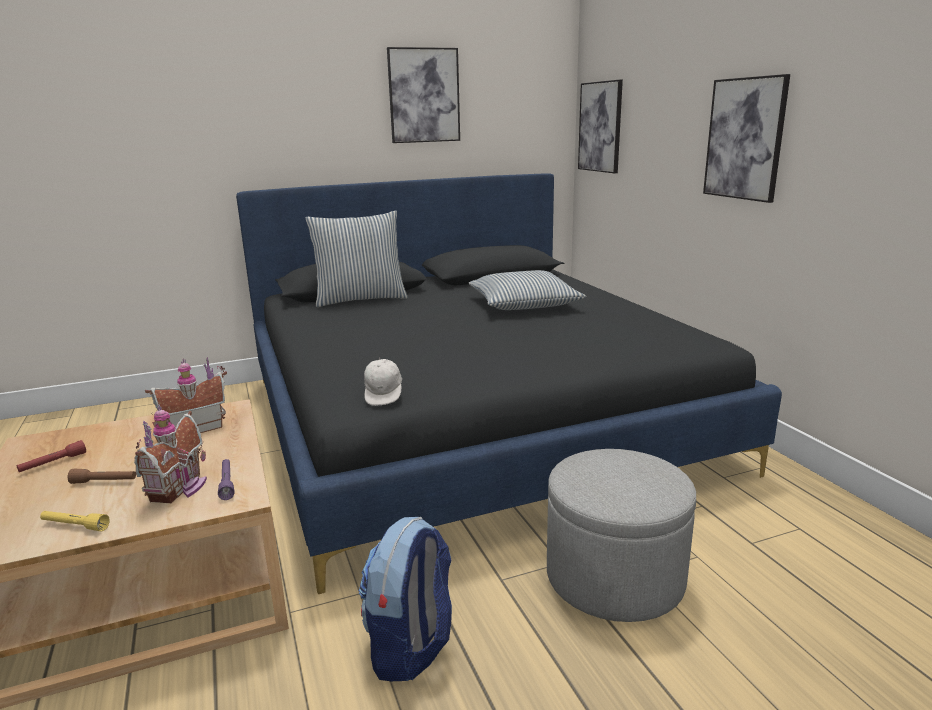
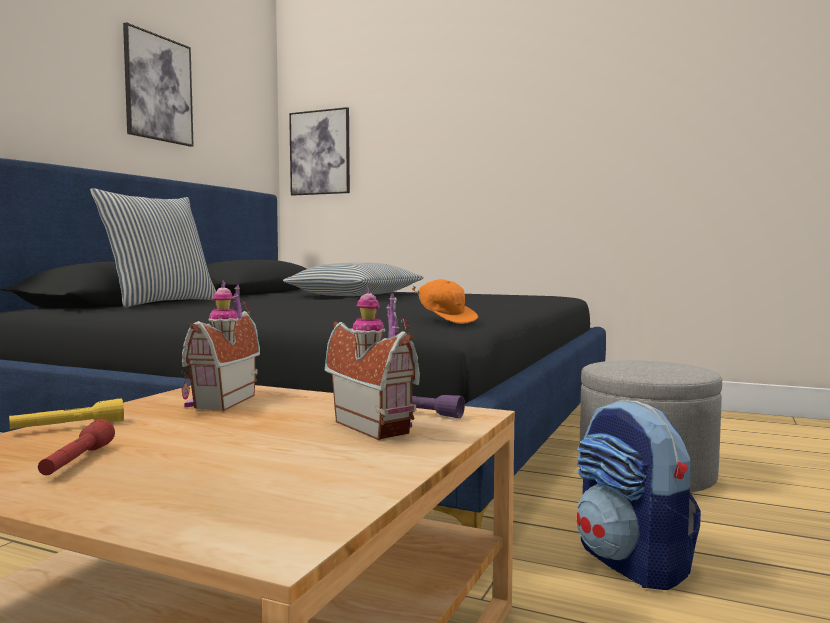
camera: 45 degrees left, 15 degrees down
(75, 526) = (350, 475): yellow flashlight -> yellow flashlight (68, 427)
(104, 482) = (247, 448): brown flashlight -> none
(384, 394) = (446, 320): white cap -> orange cap
(745, 139) = (505, 147): picture -> none

